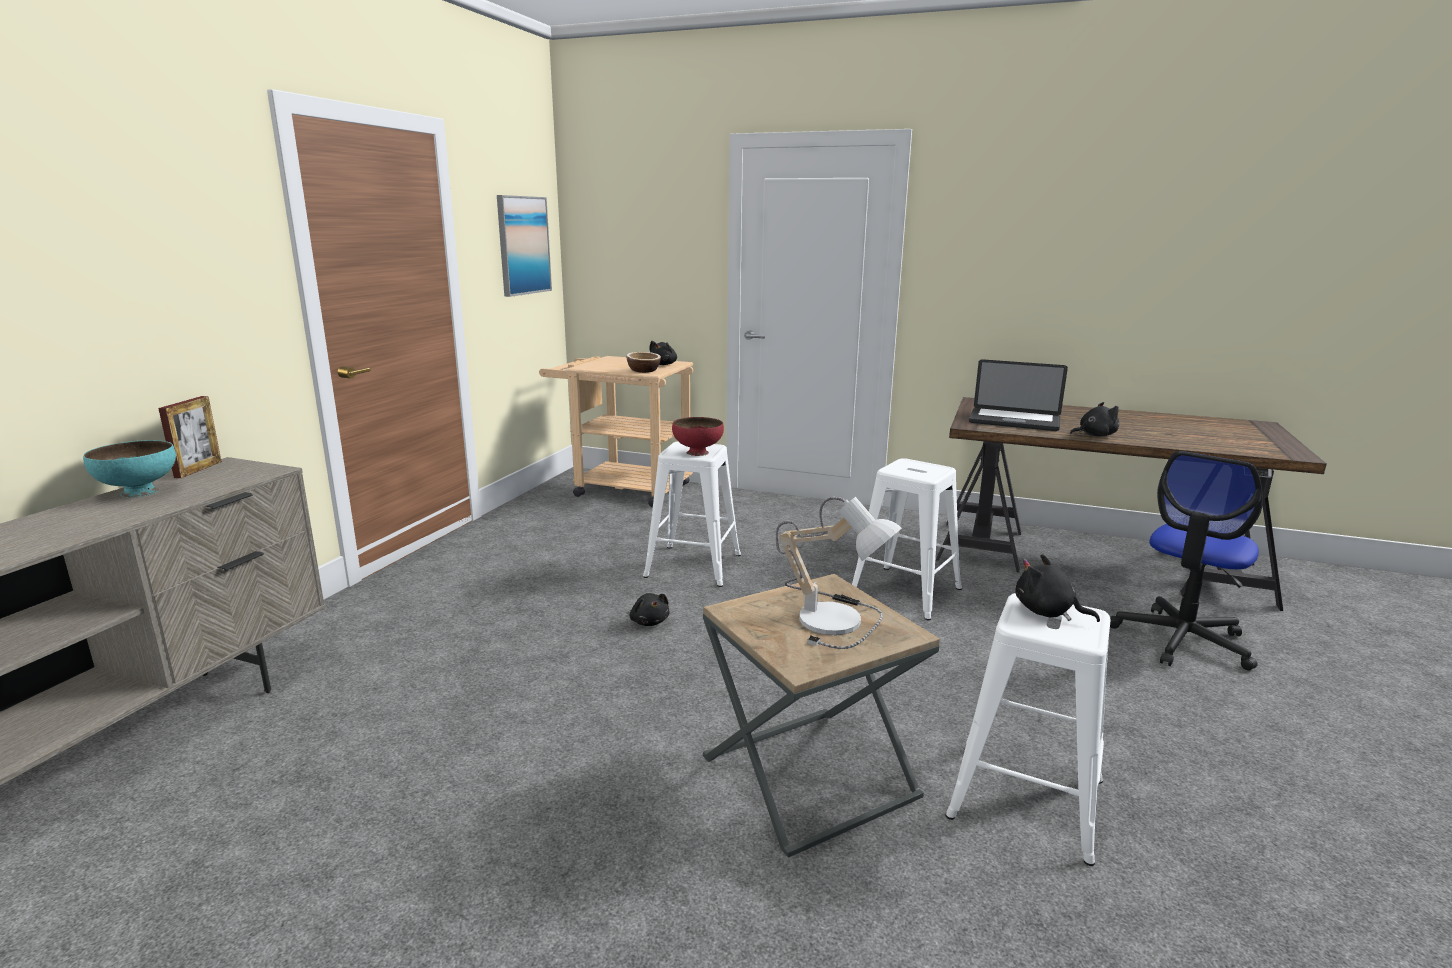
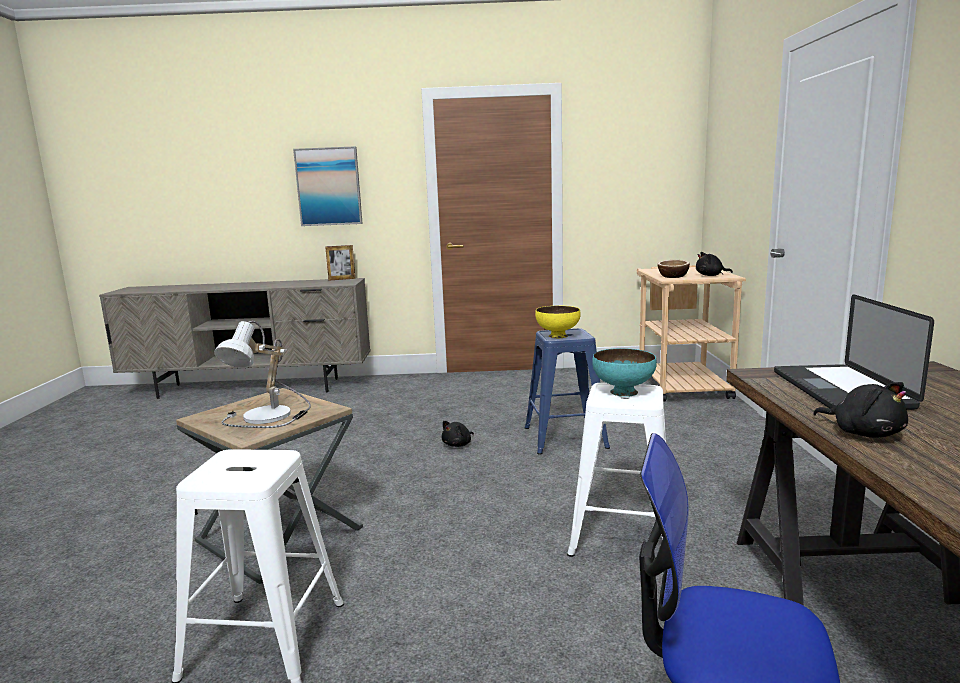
camera: 70 degrees right, 5 degrees down
(138, 492) = (306, 281): turquoise bowl -> turquoise bowl (623, 392)
(523, 245) = (646, 169): picture -> picture (329, 186)
(692, 565) = (566, 437): white stool -> blue stool
(697, 453) = (557, 336): red bowl -> yellow bowl
(1047, 612) = (257, 464): black plush toy -> none

